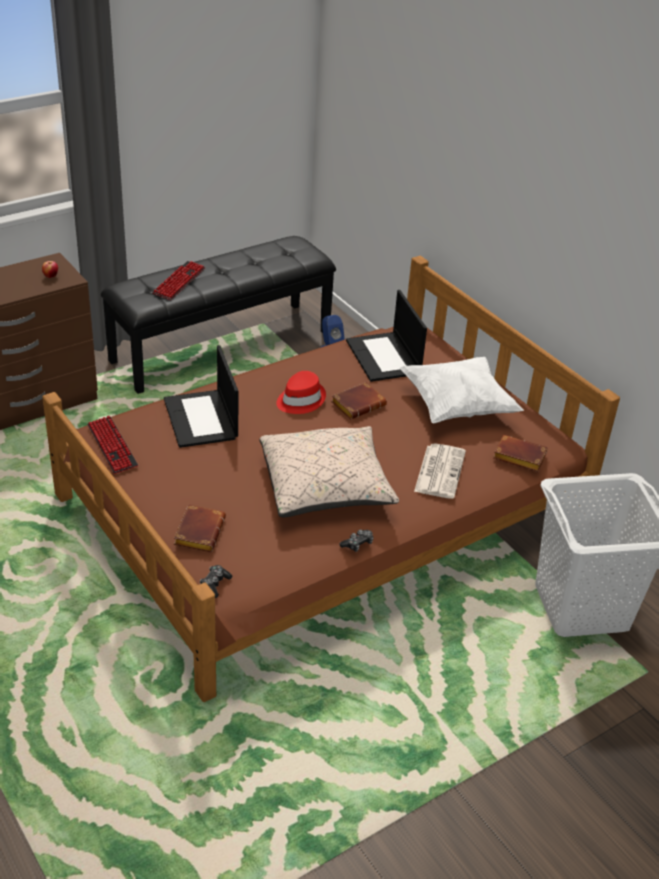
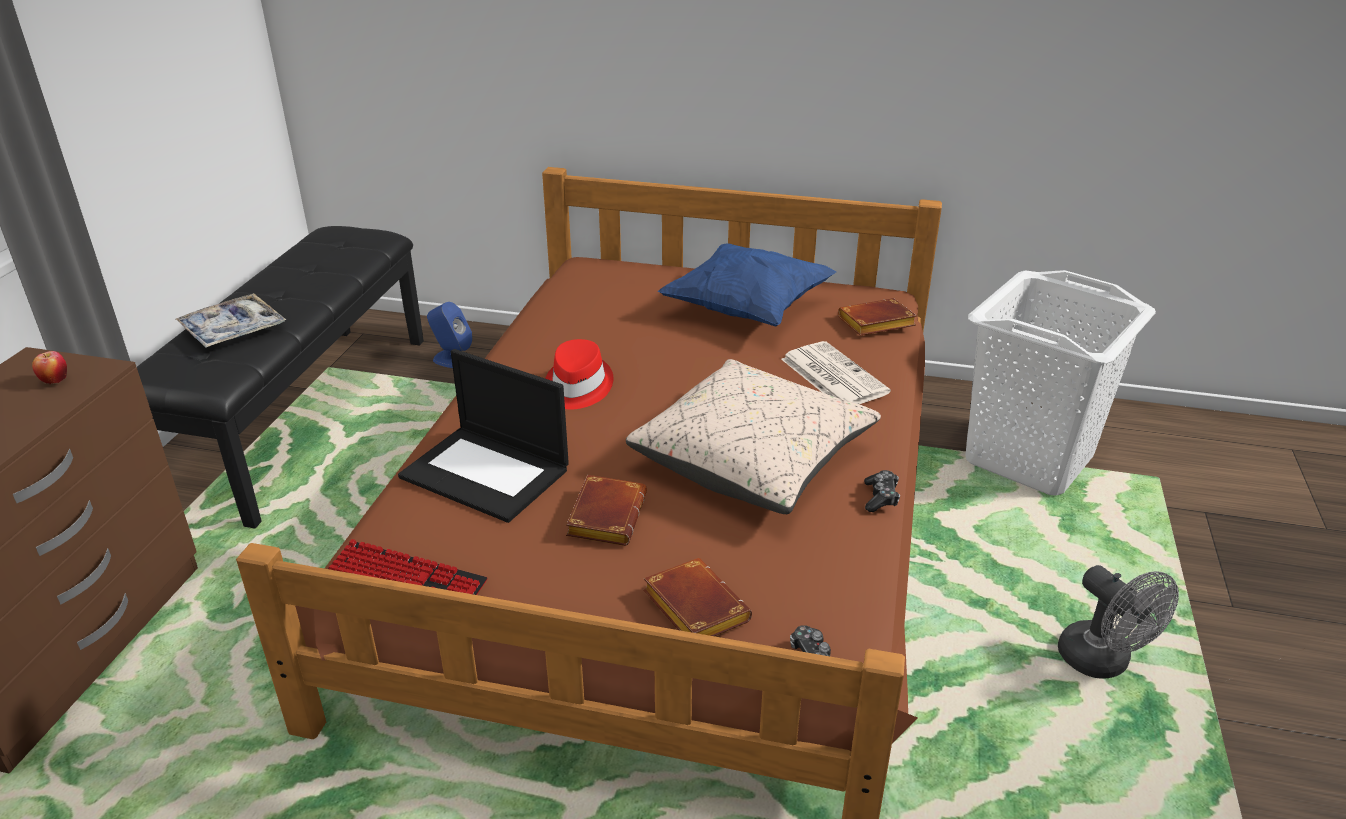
camera: 40 degrees left, 5 degrees down
(179, 281) = (233, 330): keyboard -> tray
(358, 404) = (647, 357): brown book -> brown book (605, 515)
(384, 357) = (601, 301): laptop -> none
(437, 722) = (1102, 662): none -> grey fan
(457, 406) = (747, 309): white pillow -> blue pillow

